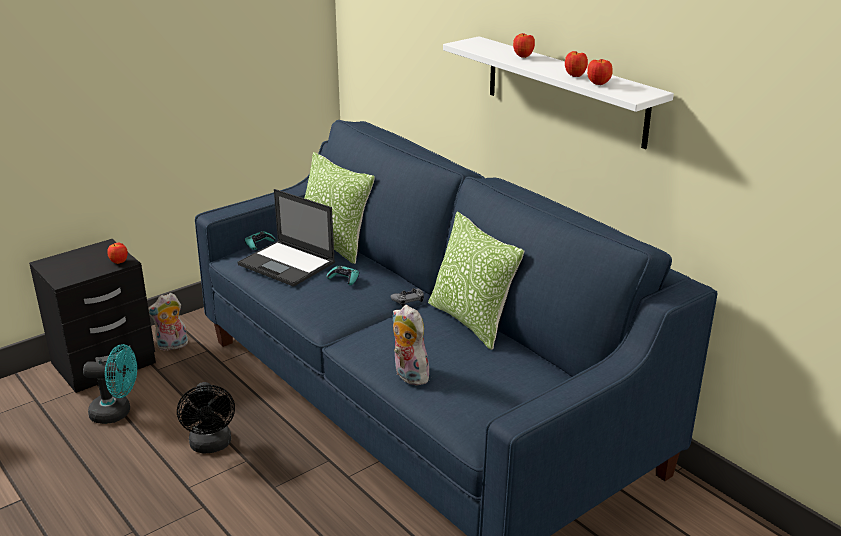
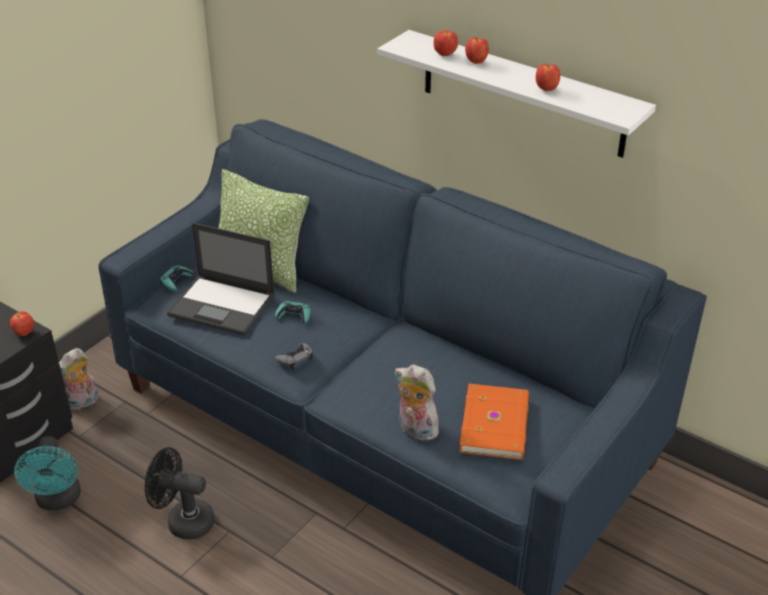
camera: 15 degrees left, 10 degrees up
(117, 412) = (58, 500): turquoise fan -> turquoise fan turned 90 degrees clockwise
(211, 446) = (183, 521): black fan -> black fan turned 135 degrees clockwise
(408, 300) = (372, 331): grey game controller -> grey game controller (295, 358)
(471, 321) = (450, 349): pillow -> none
(485, 382) = (496, 424): none -> orange book
(598, 84) = (577, 100): apple -> apple (445, 55)

